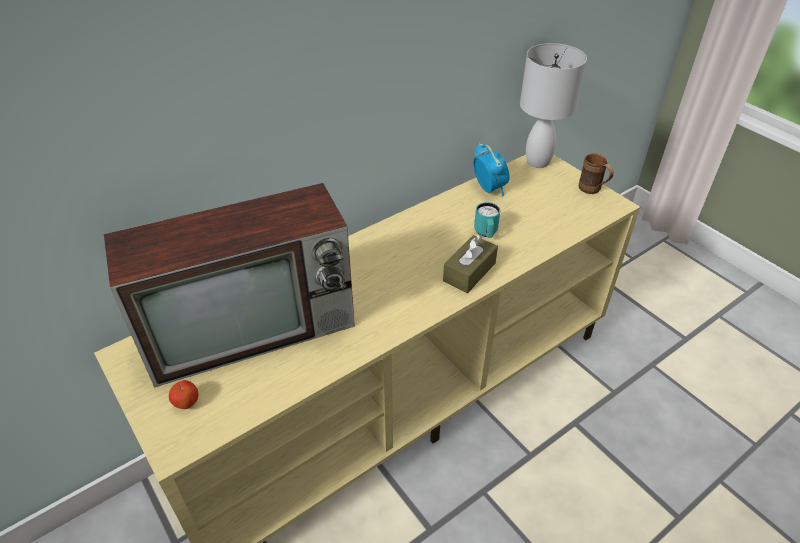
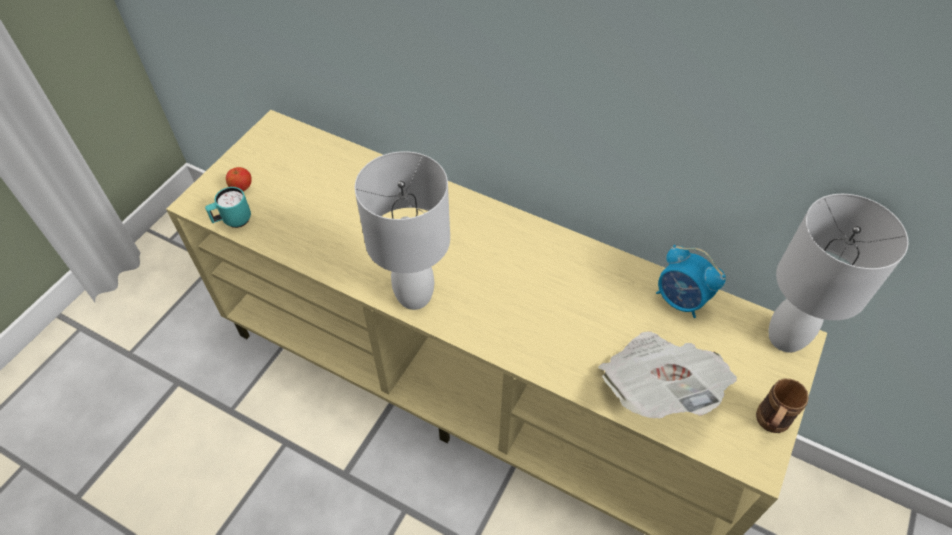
camera: 65 degrees right, 10 degrees up
(254, 328) = (340, 190): television -> none
(407, 314) = (414, 297): none -> white table lamp
(469, 272) = (509, 330): brown tissue box -> none
(486, 234) = (587, 325): turquoise mug -> turquoise mug (233, 221)
(489, 188) = (681, 300): alarm clock -> alarm clock turned 90 degrees clockwise
(548, 222) = (657, 387): none -> newspaper

